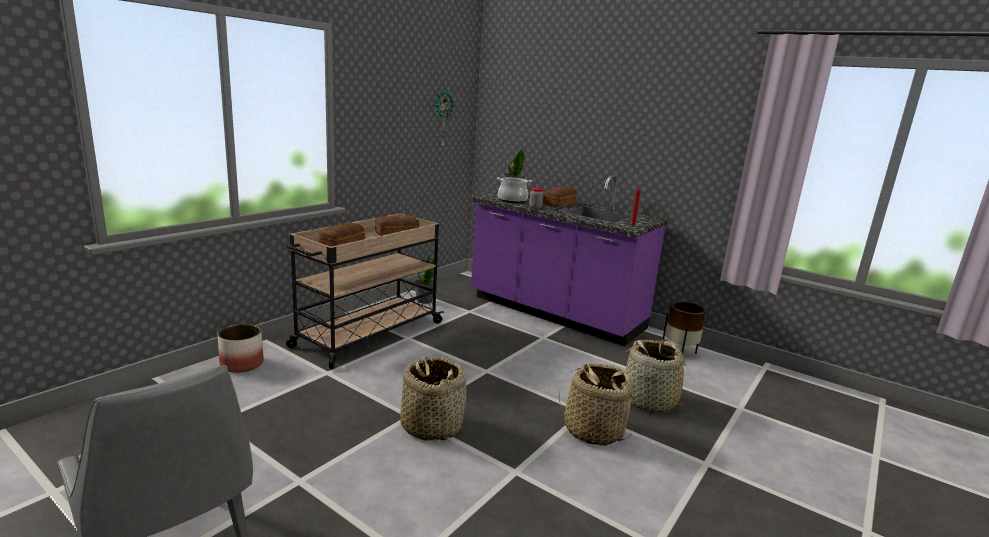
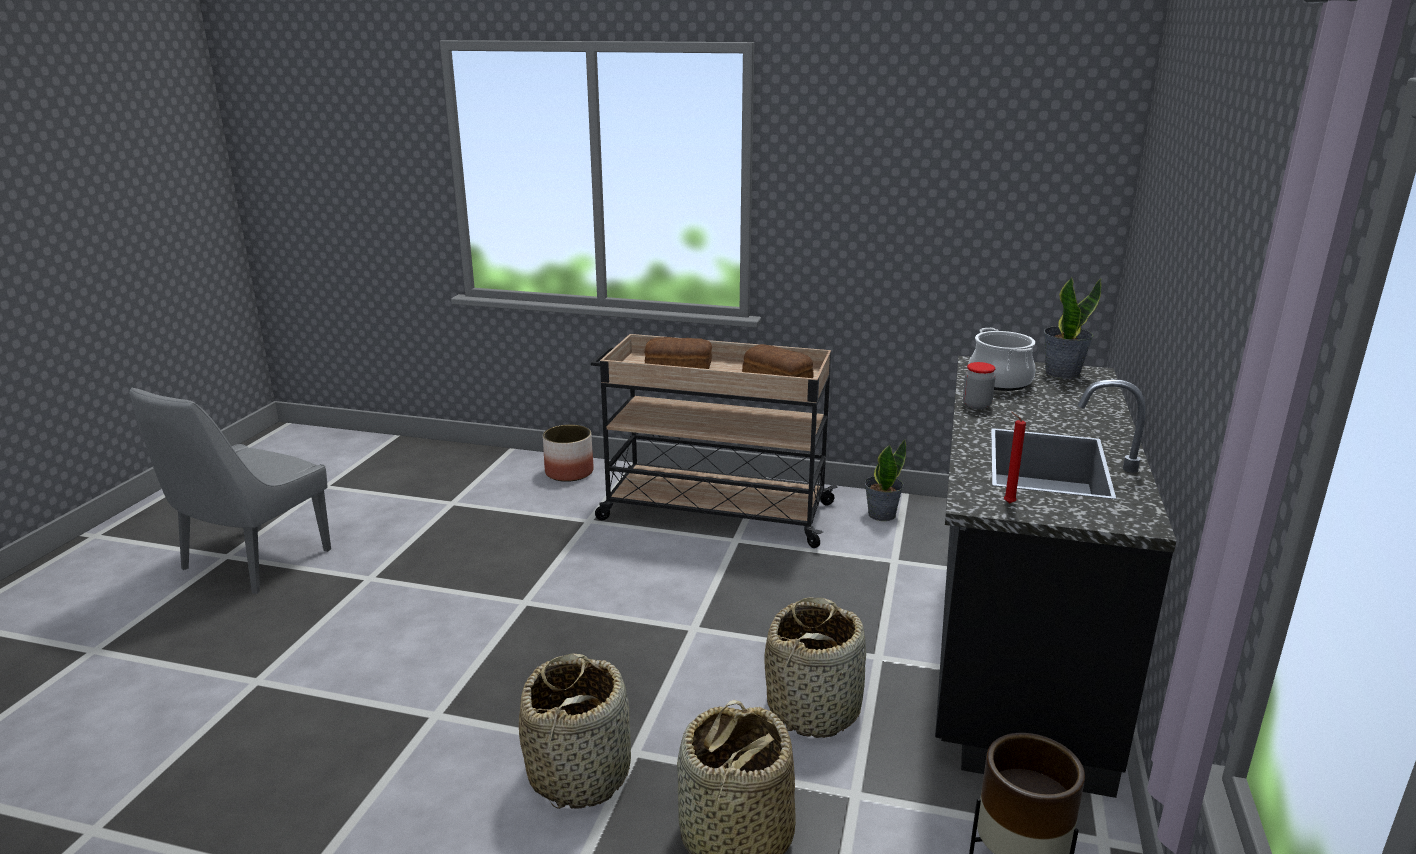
camera: 70 degrees right, 5 degrees up
(431, 425) = (511, 623): basket -> basket (814, 708)
(442, 118) = (1010, 196): wall clock -> none
(555, 313) = (1011, 649): purple counter -> black counter
(559, 203) = (1071, 417): bread -> none

